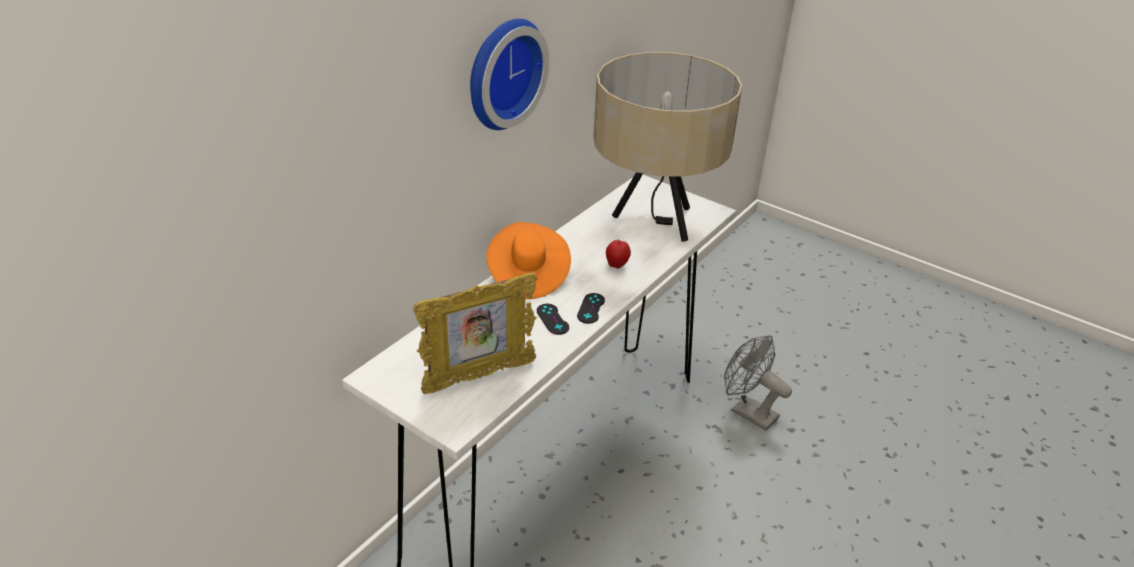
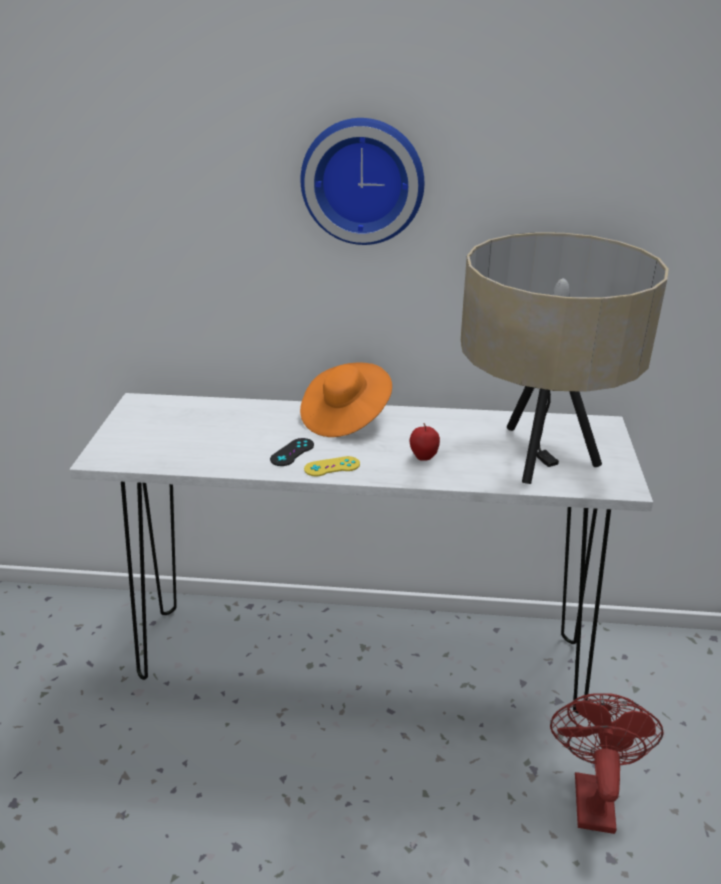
camera: 60 degrees right, 5 degrees down
(479, 376) = (174, 445): picture frame -> none
(591, 308) = (332, 467): black game controller -> yellow game controller
(747, 411) = (592, 794): grey fan -> red fan

